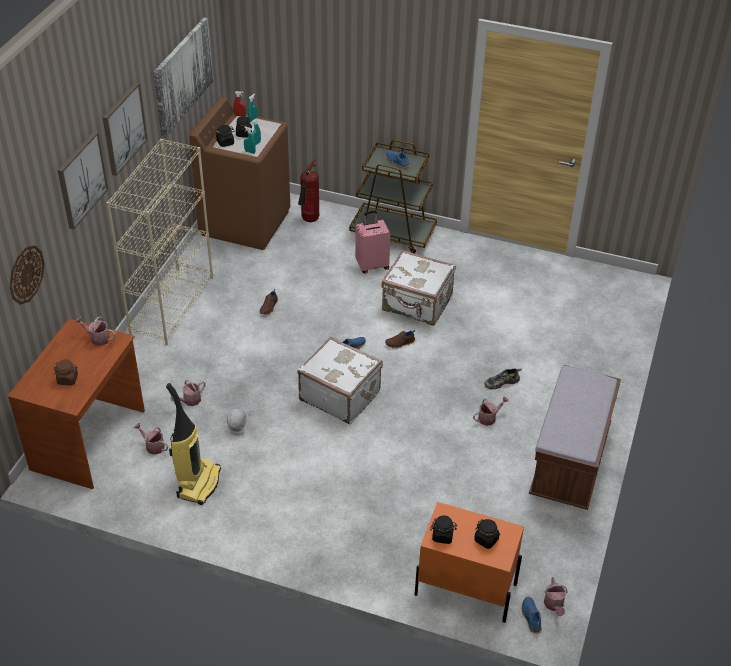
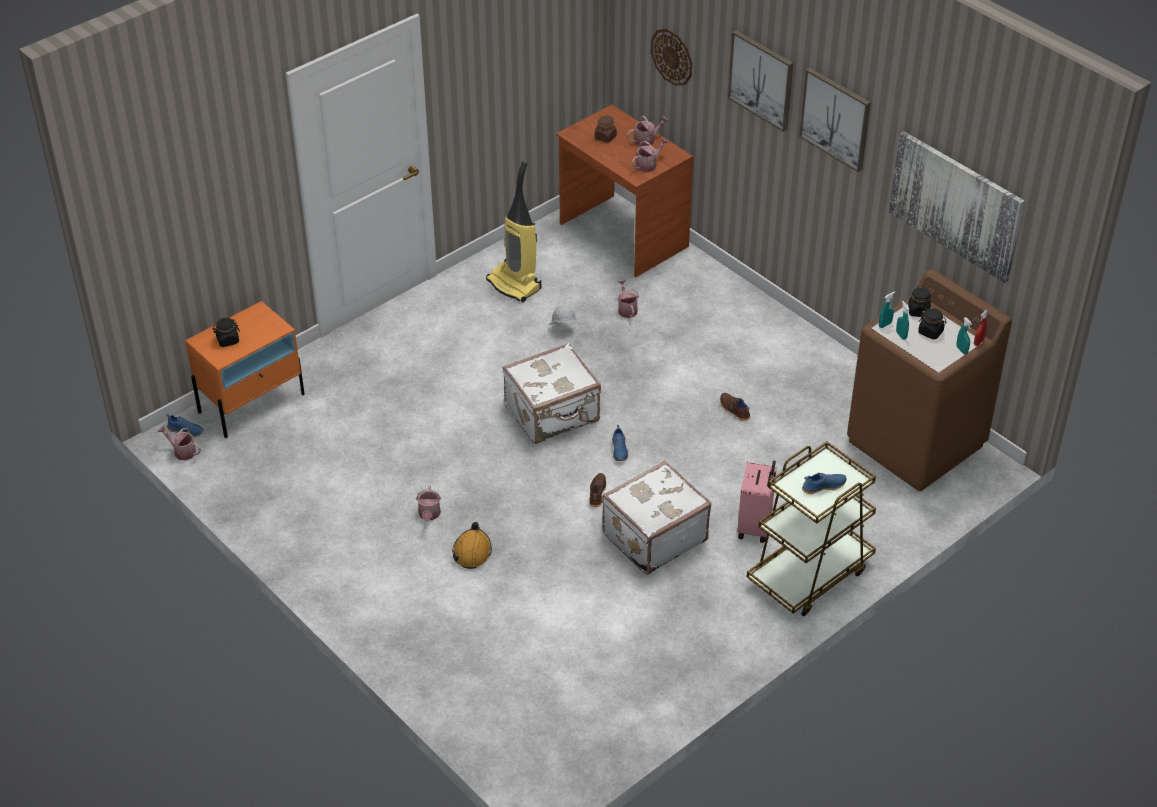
camera: 120 degrees right, 0 degrees up
(153, 446) = (584, 270): watering can -> watering can (647, 140)
(172, 305) = (789, 338): beige bookcase -> none
(309, 220) = (887, 504): fire extinguisher -> none
(442, 536) = (257, 317): black jar -> none
(501, 381) = (472, 551): shoe -> orange hard hat
(570, 462) = (318, 549): brown bench -> none

